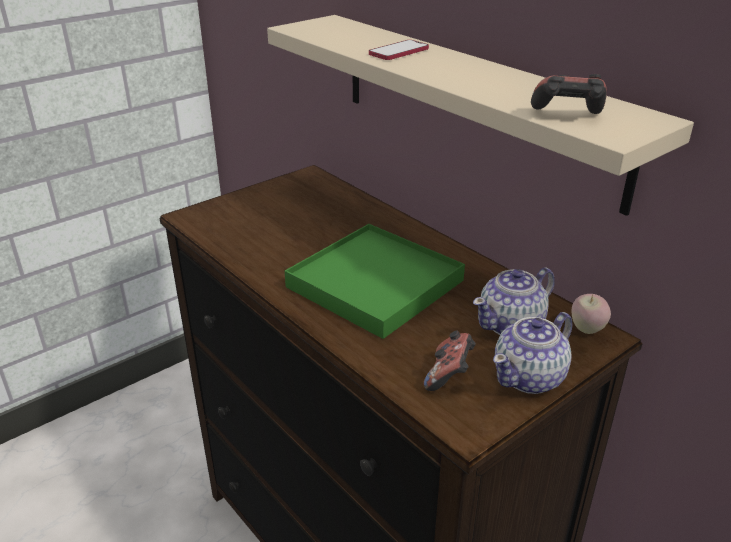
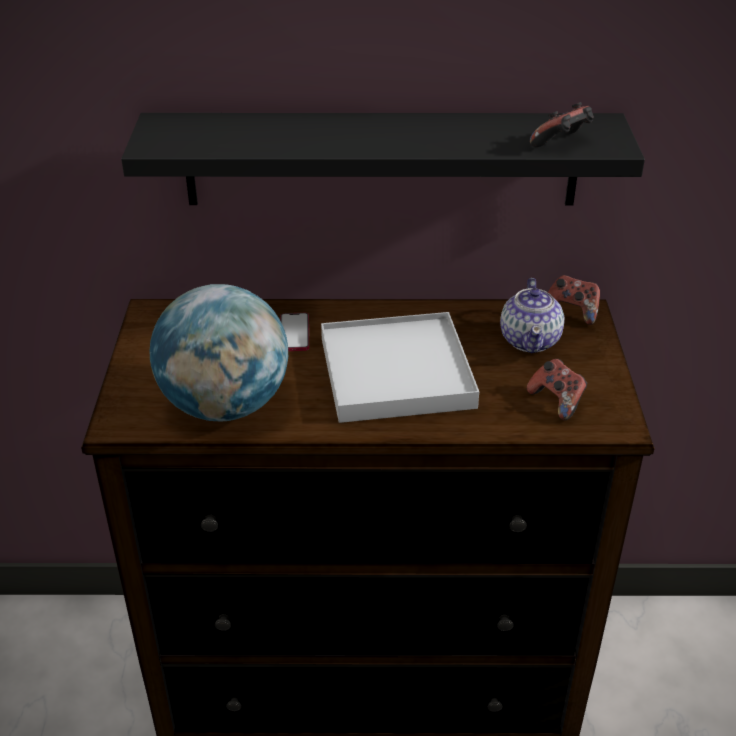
camera: 50 degrees left, 5 degrees up
(250, 239) = (225, 405): none -> globe
(375, 283) = (396, 372): green tray -> white tray
(398, 52) = (317, 134): phone -> phone (294, 333)
(473, 104) = (381, 159): beige shelf -> black shelf
(530, 377) = (597, 367): teapot -> none
(587, 329) = (572, 312): apple -> game controller

